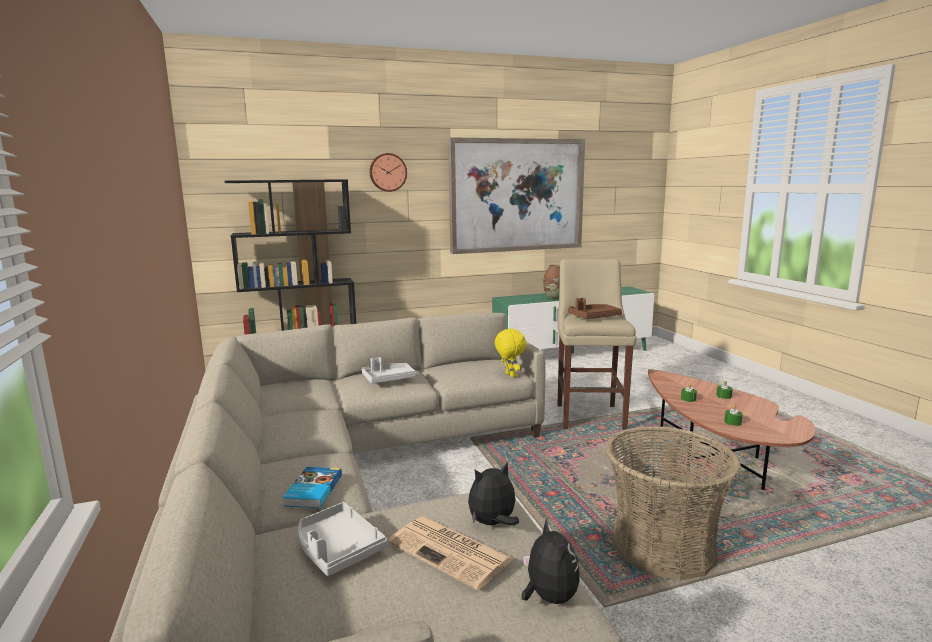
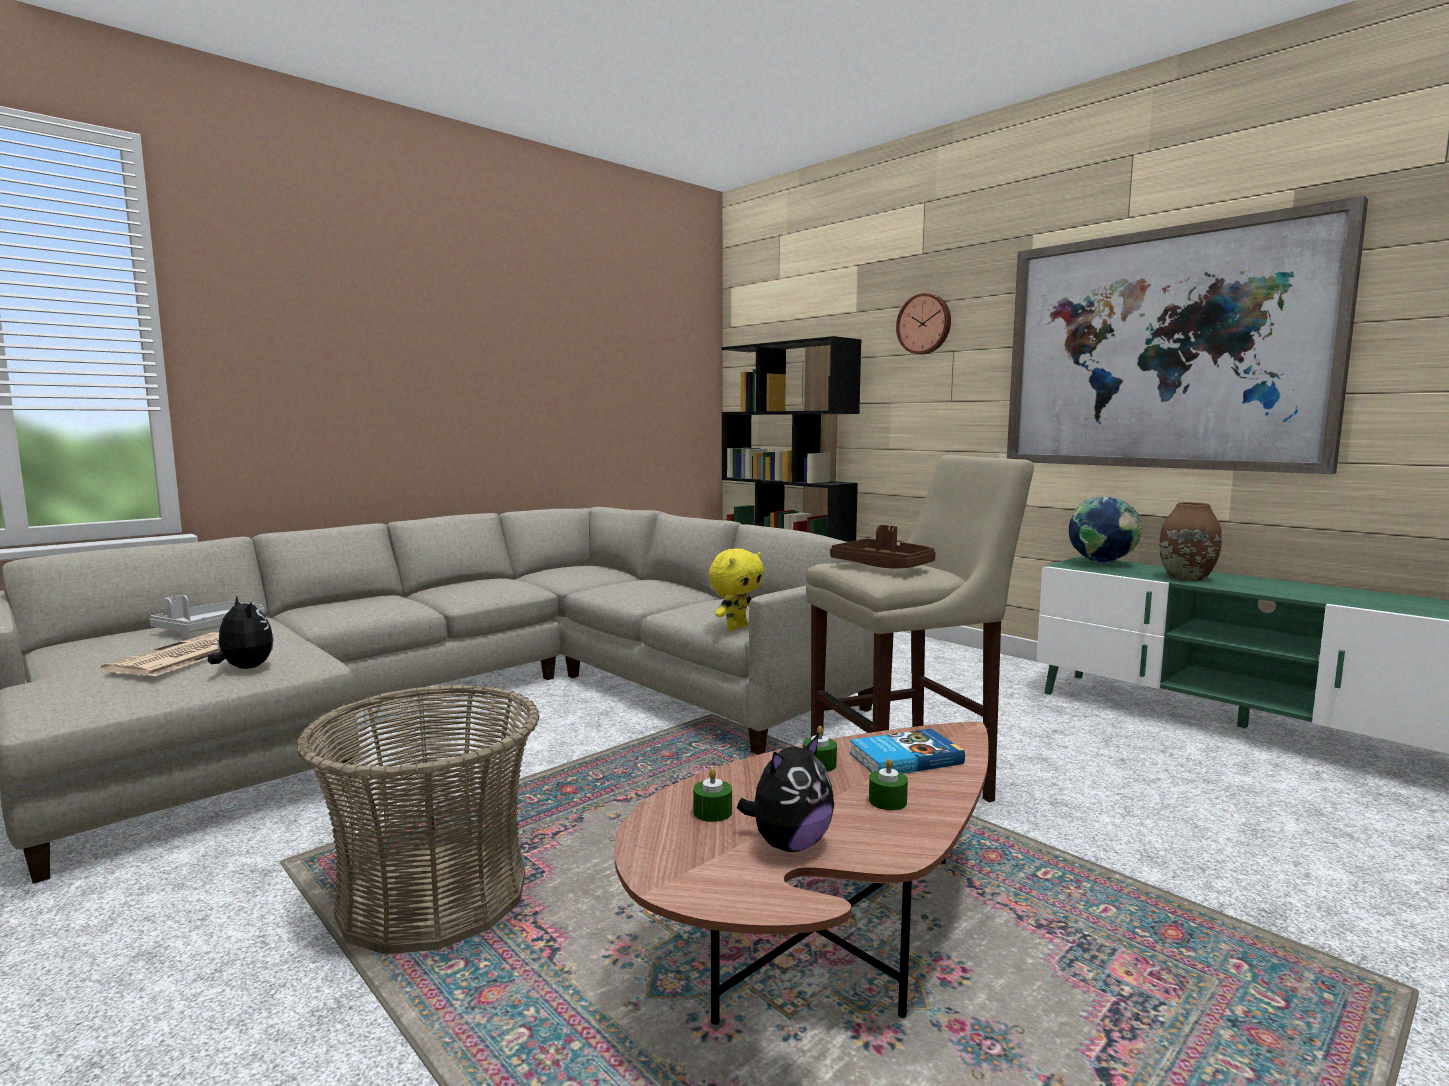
camera: 65 degrees right, 5 degrees down
(312, 490) = (329, 610): book -> book (904, 758)
(388, 379) = (641, 587): grey tray -> none
(514, 299) = (1101, 564): none -> globe
(548, 597) = (87, 703): plush toy -> plush toy (789, 844)

